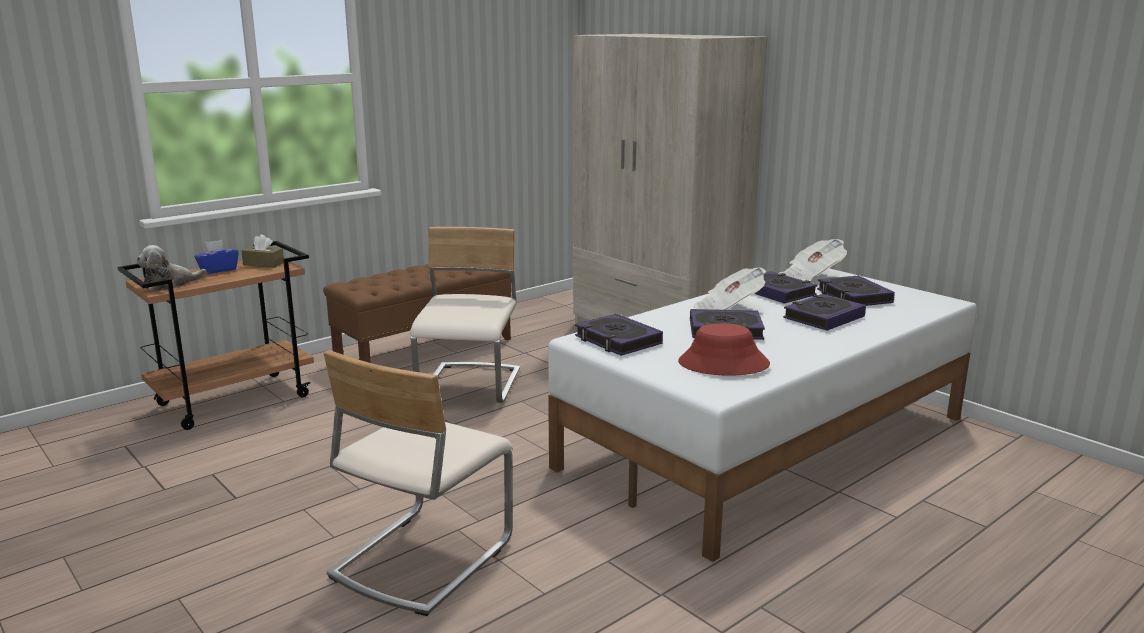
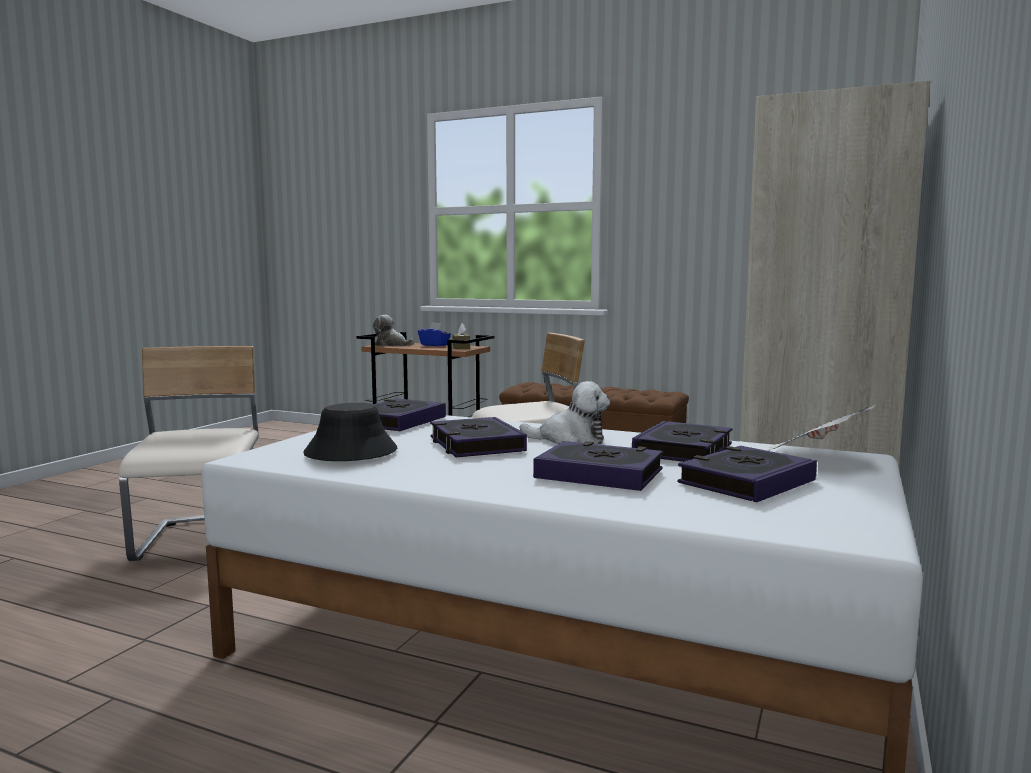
camera: 65 degrees right, 10 degrees down
(421, 558) = (204, 541): beige chair -> beige chair turned 75 degrees clockwise
(723, 364) = (350, 452): red hat -> black hat
(728, 308) = (570, 440): newspaper -> plush toy

